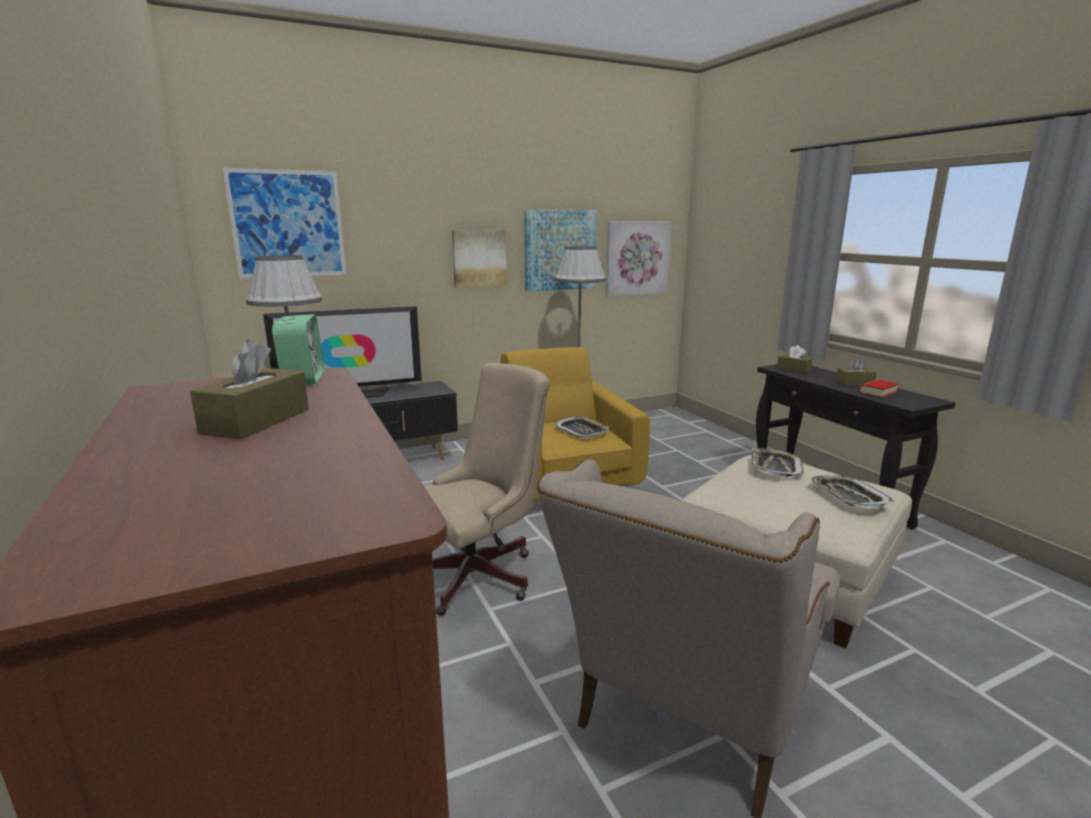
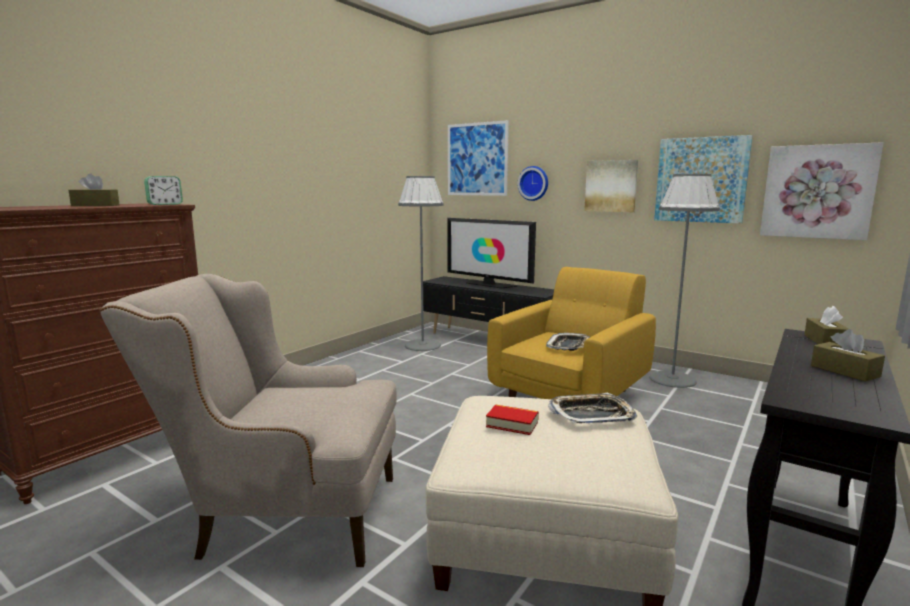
camera: 60 degrees right, 5 degrees down
(384, 257) = (534, 183): none -> wall clock
(481, 574) = (397, 405): beige office chair -> none
(848, 496) = (561, 455): tray -> none
(878, 392) = (825, 384): book -> book (512, 424)

